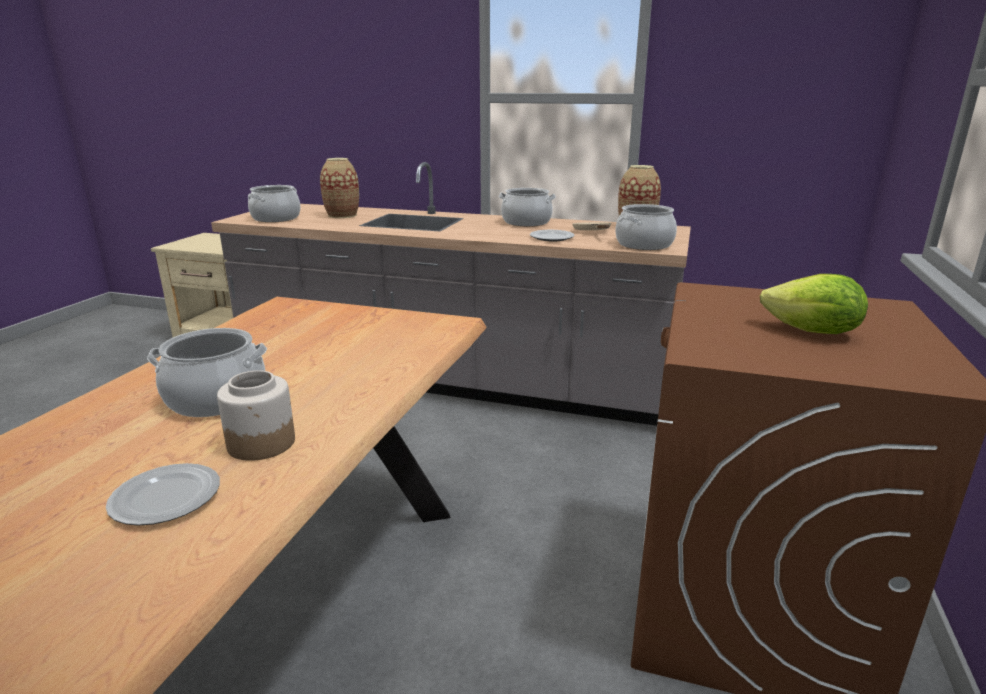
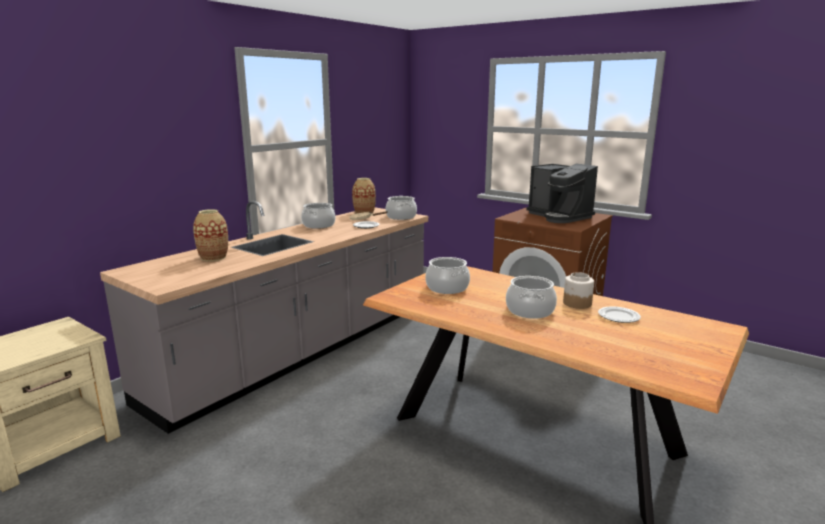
camera: 70 degrees left, 5 degrees down
(276, 218) = (186, 275): cooking pot -> cooking pot (447, 288)
(812, 332) = (559, 216): lettuce -> coffee machine

